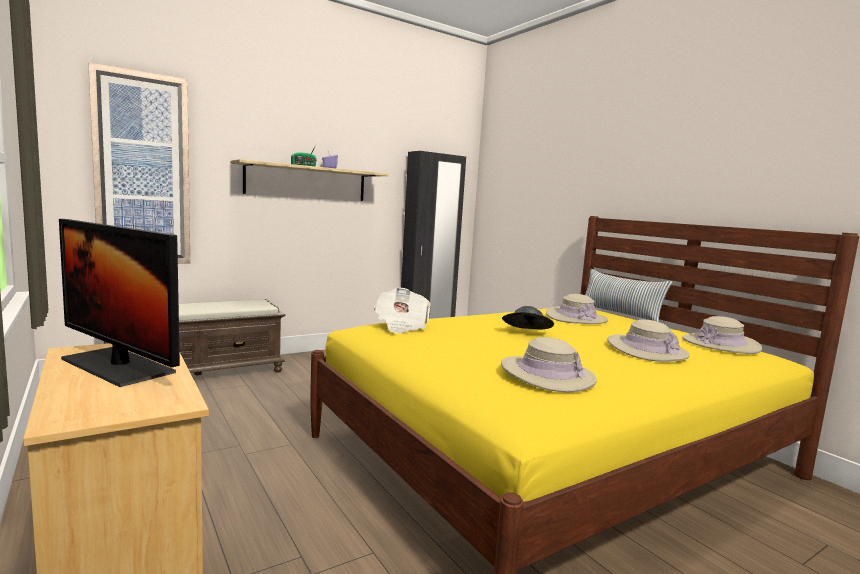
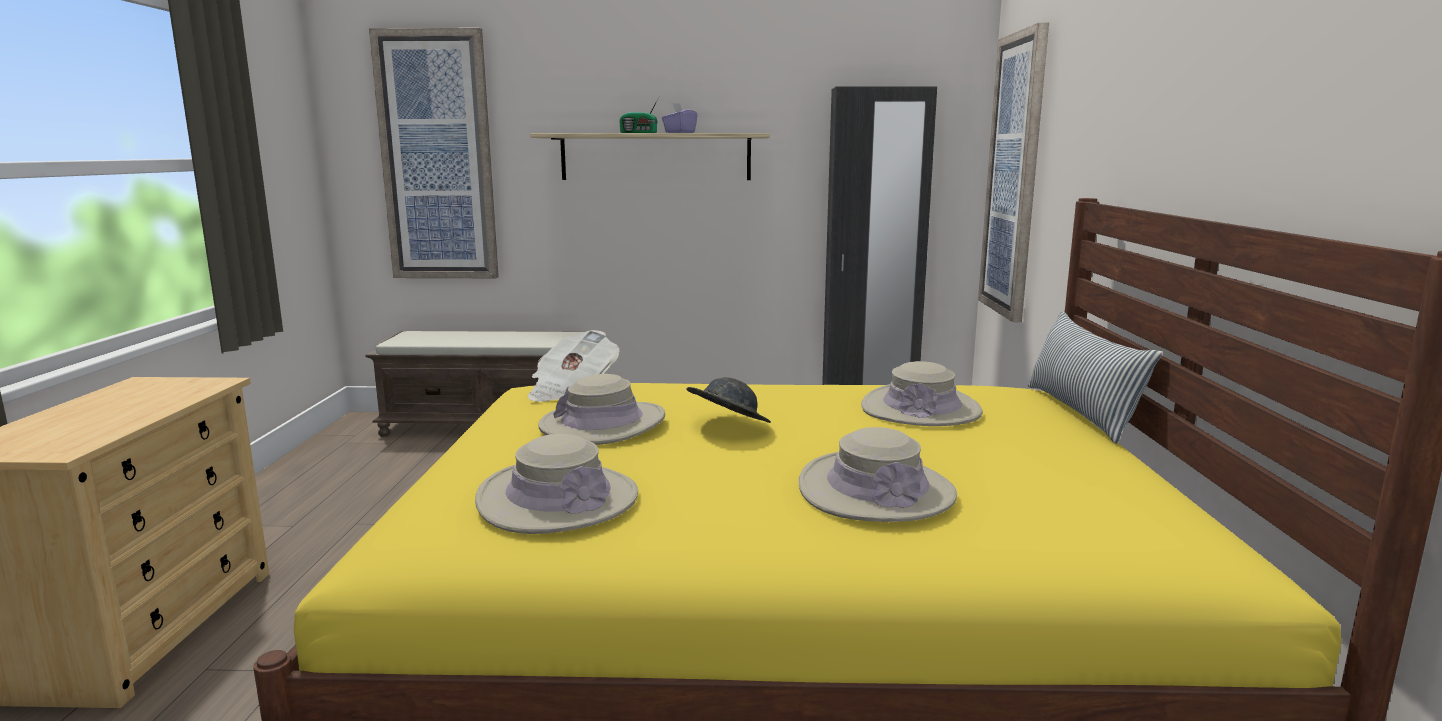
camera: 35 degrees right, 5 degrees up
(117, 366) = (126, 403): monitor -> none
(507, 205) = (1014, 176): none -> picture
(720, 344) = (1119, 508): beige hat -> beige hat (602, 424)

